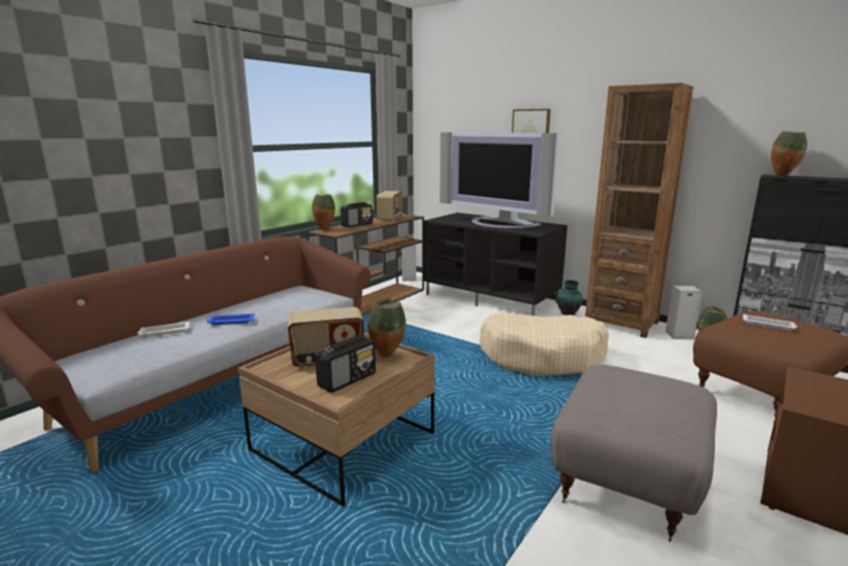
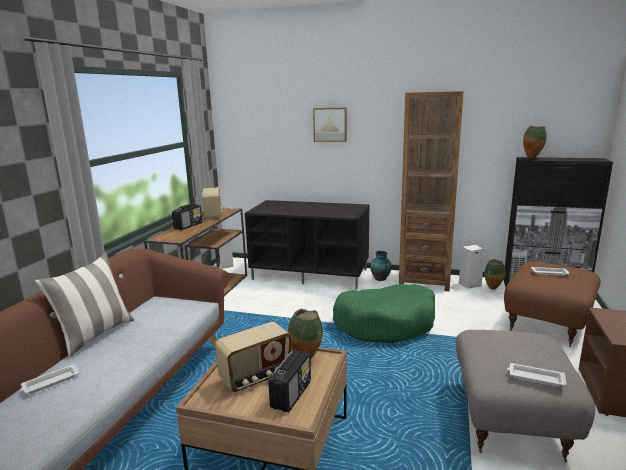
camera: 20 degrees left, 0 degrees up
(227, 305) = (95, 335): none -> pillow
(230, 322) = (117, 354): blue tray -> none
(324, 229) = (160, 235): vase -> none
(499, 223) = (313, 209): television -> none
(542, 356) = (385, 323): beige dog bed -> green dog bed
(639, 422) = (535, 377): none -> white tray

